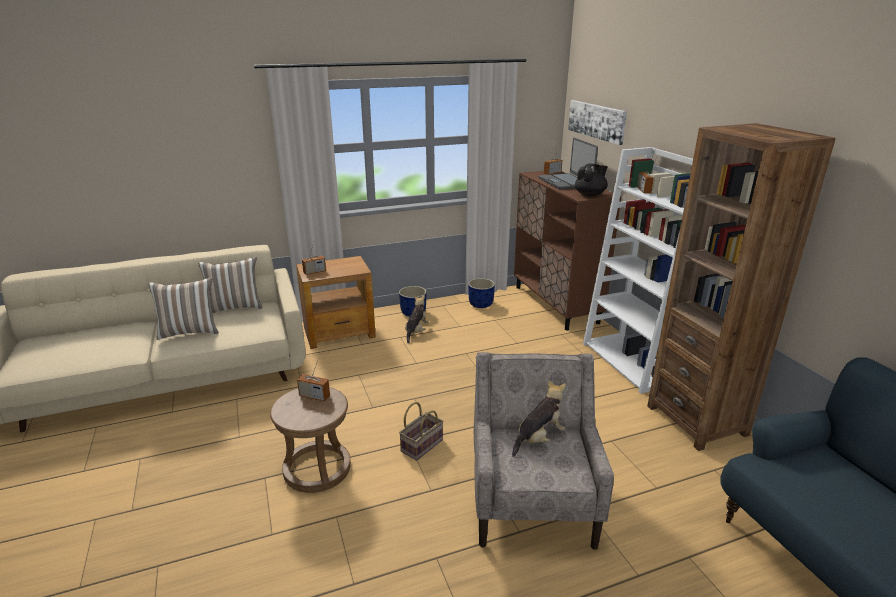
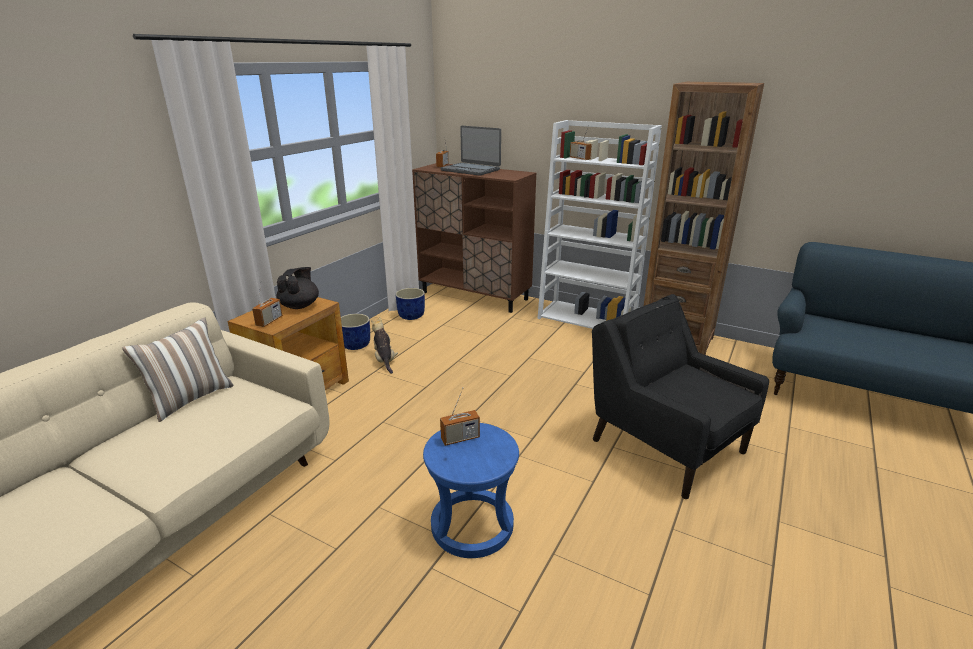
camera: 40 degrees left, 0 degrees up
(189, 331) = (168, 450): pillow -> none
(317, 468) = (472, 525): brown stool -> blue stool
(422, 444) = (532, 451): basket -> none
(532, 499) = (666, 444): beige armchair -> black armchair
(538, 438) = (677, 381): plush toy -> none
(590, 195) = (512, 175): black teapot -> black teapot (300, 306)
(597, 121) = (486, 105): picture -> none

